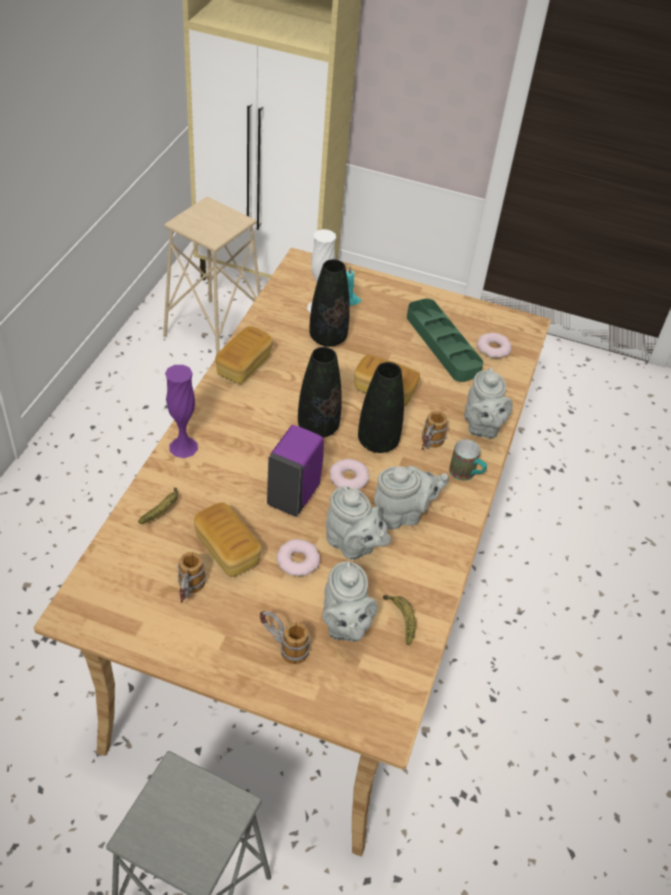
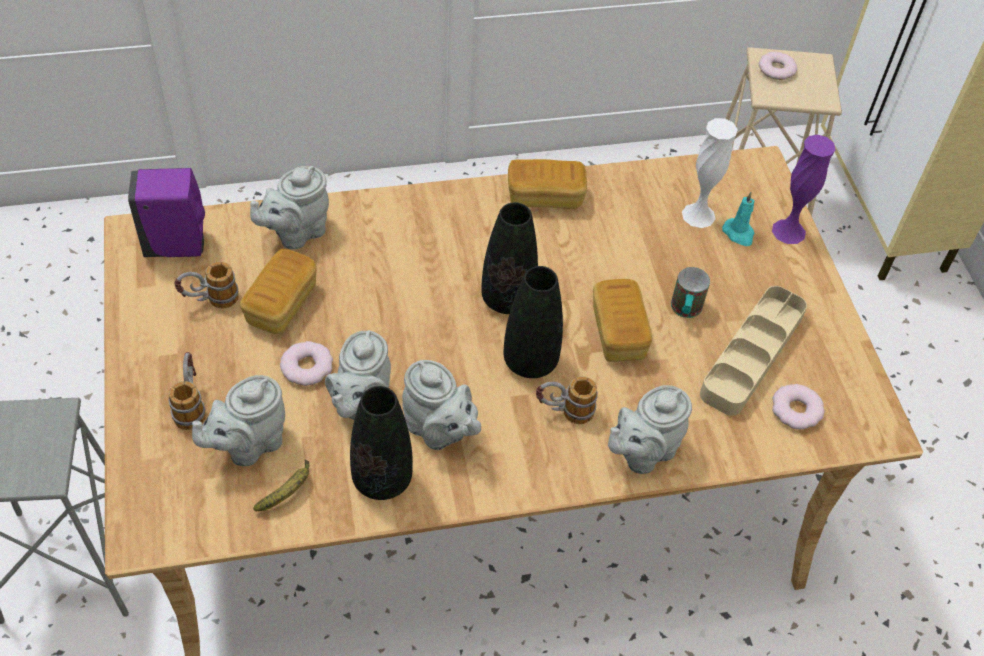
camera: 60 degrees right, 5 degrees up
(163, 510) = (296, 233): banana -> grey teapot
(183, 447) = (389, 207): purple vase -> purple vase (788, 231)
(294, 495) = (393, 324): purple soap dispenser -> purple soap dispenser (179, 246)
(327, 338) = (655, 245): black vase -> black vase (382, 479)
(348, 478) = (454, 359): donut -> donut (776, 69)
(442, 344) = (752, 355): green tray -> beige tray
(466, 474) = (549, 468): mug -> mug (685, 311)

